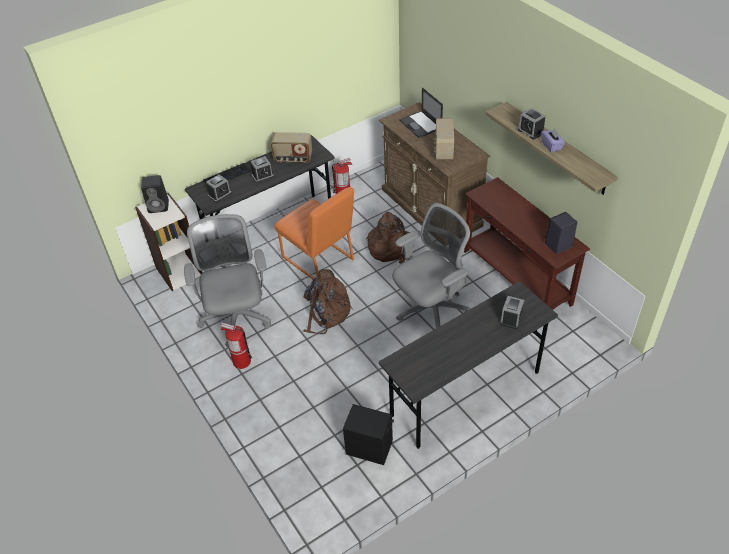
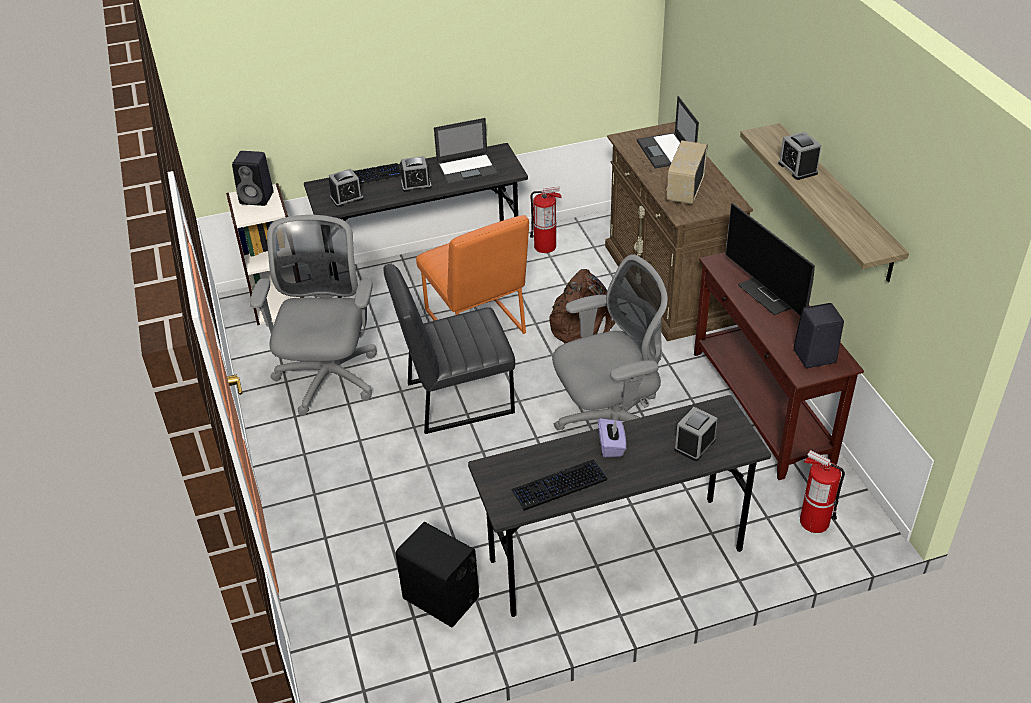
camera: 15 degrees right, 5 degrees down
(241, 361) = (311, 438): fire extinguisher -> fire extinguisher (813, 522)
(293, 158) = (468, 169): radio -> laptop
(326, 313) = (456, 398): brown backpack -> grey chair
(441, 364) = (559, 486): none -> keyboard
(518, 210) = (771, 295): none -> monitor
(551, 146) = (821, 193): purple tissue box -> purple tissue box (611, 446)

